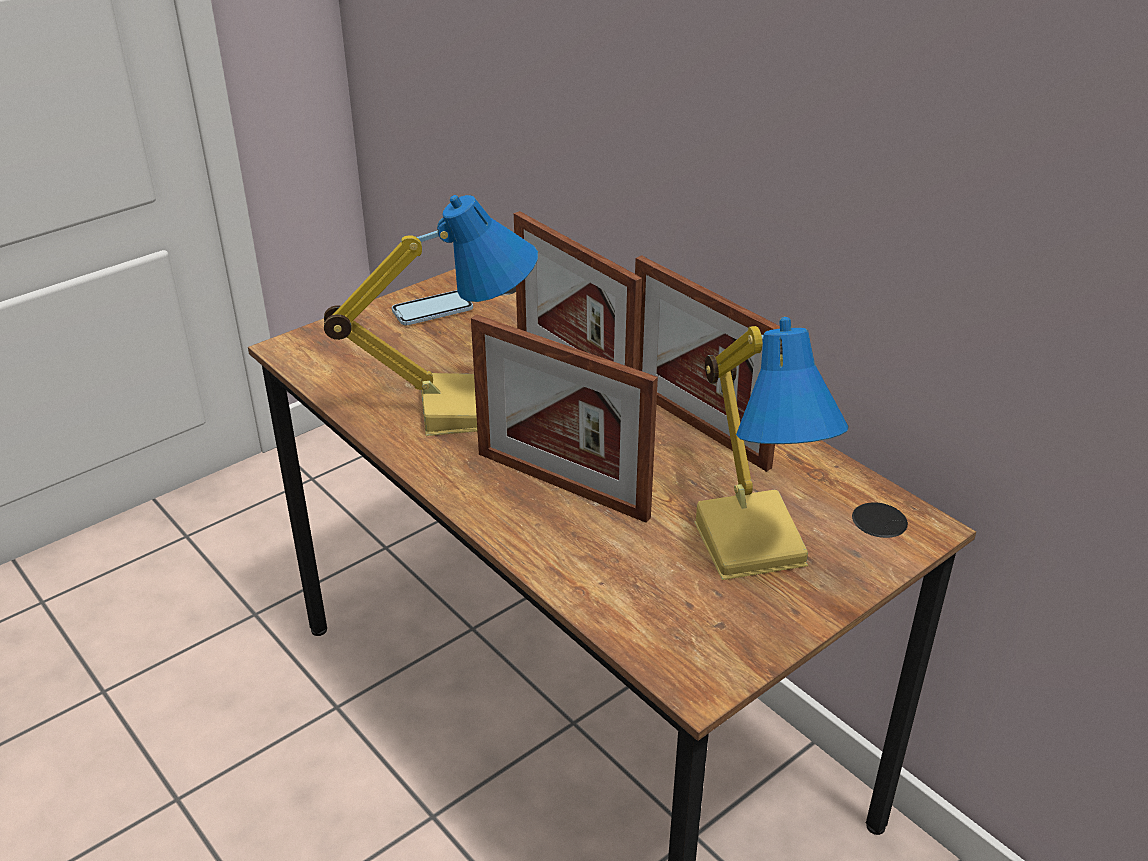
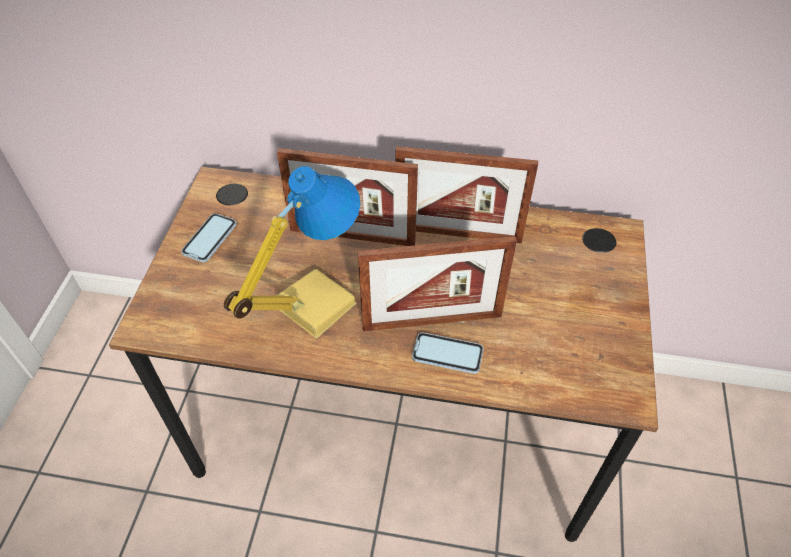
camera: 40 degrees left, 15 degrees up
(539, 521) = (447, 354): none -> phone
(753, 541) = (562, 293): table lamp -> none

